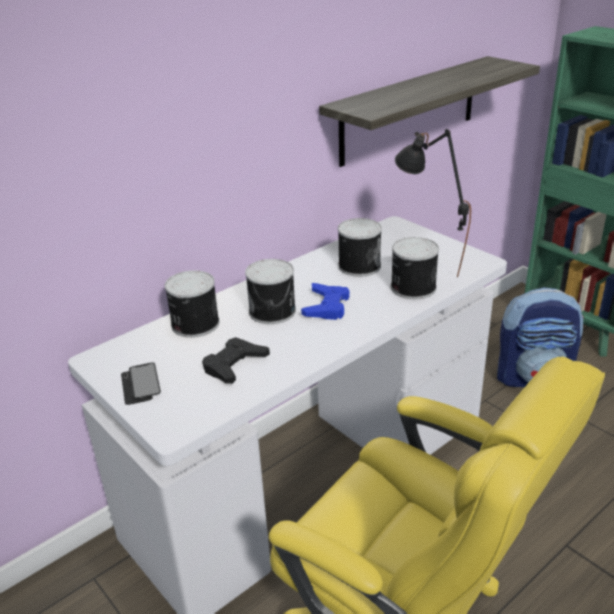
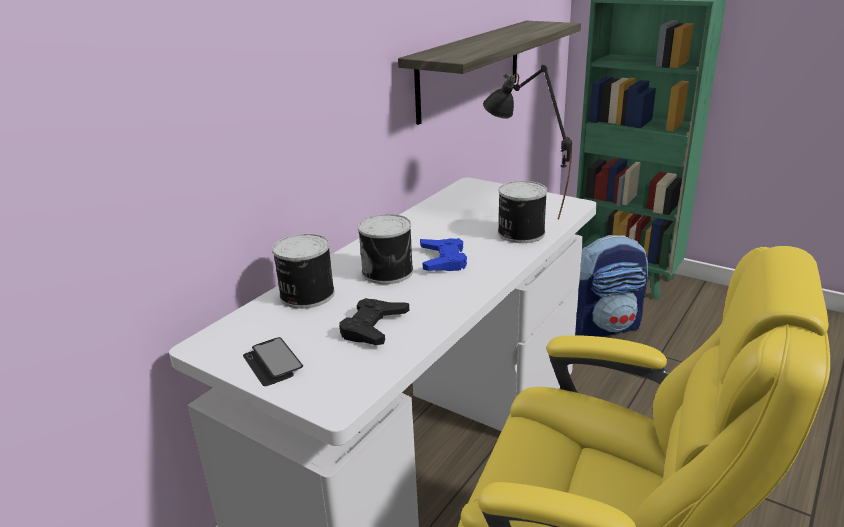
camera: 15 degrees left, 5 degrees down
(358, 265) = (454, 221): can -> none

